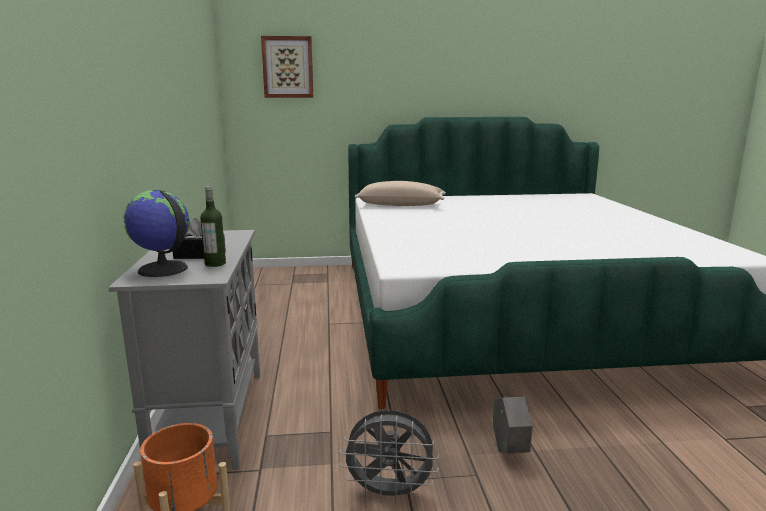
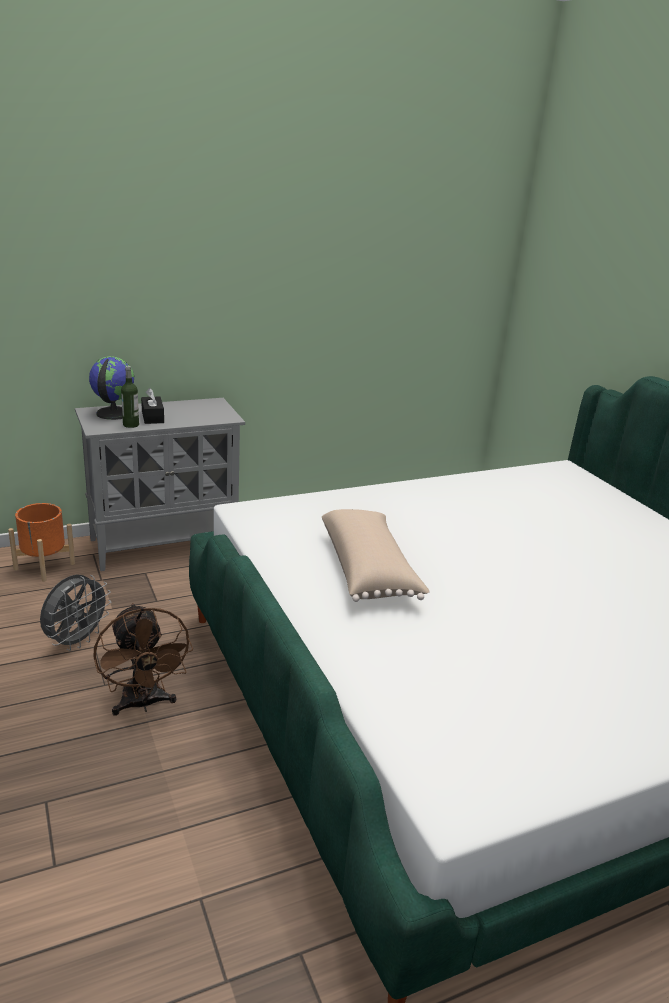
camera: 70 degrees right, 10 degrees up
(287, 67) = (575, 258): picture -> none
(390, 493) = (76, 641): grey fan -> grey fan turned 135 degrees counterclockwise
(401, 205) = (550, 490): beige pillow -> beige pillow (368, 570)
(509, 451) = (143, 704): grey planter -> brown fan

